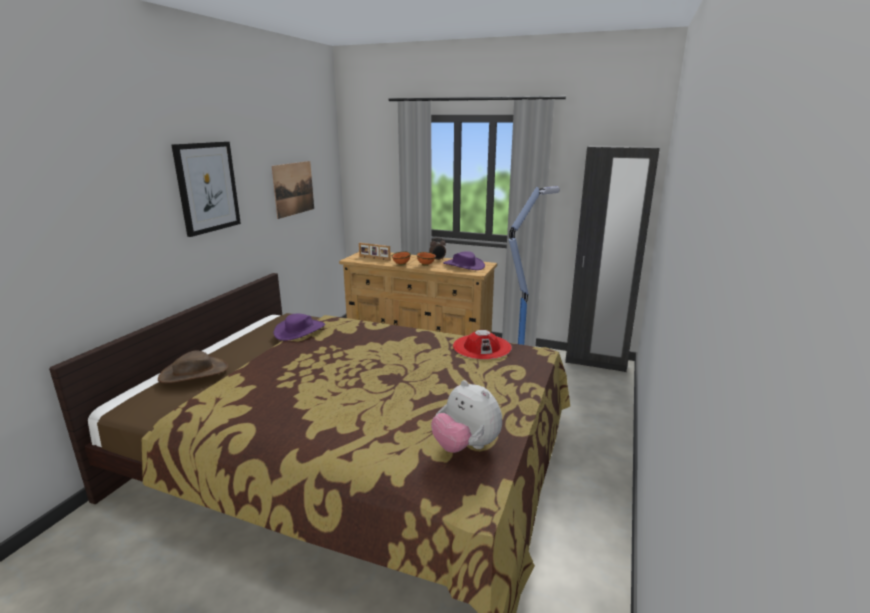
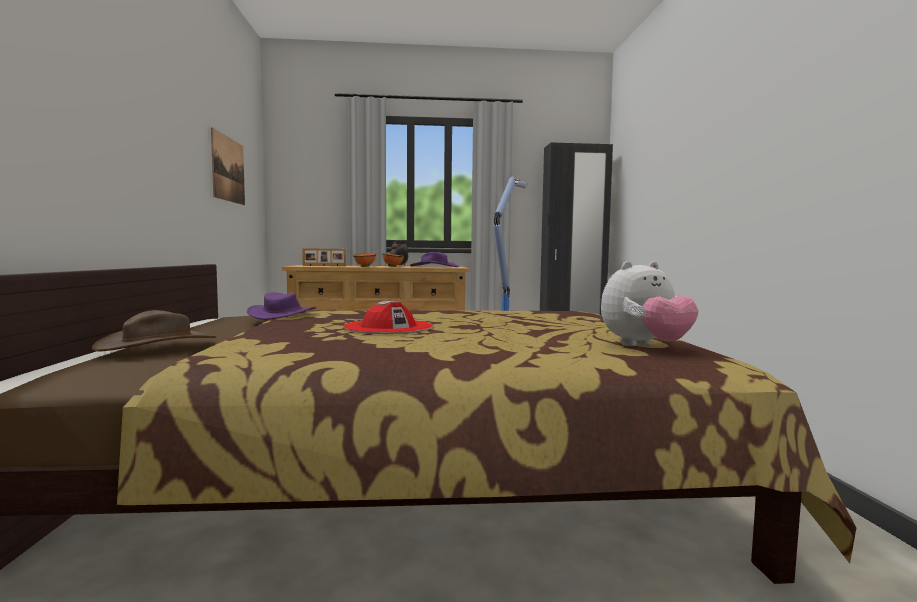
camera: 25 degrees left, 15 degrees down
(207, 187) = (149, 109): picture -> none
(466, 447) = (645, 346): plush toy -> plush toy turned 45 degrees counterclockwise
(482, 347) = (523, 311): red hat -> red hat (388, 327)

